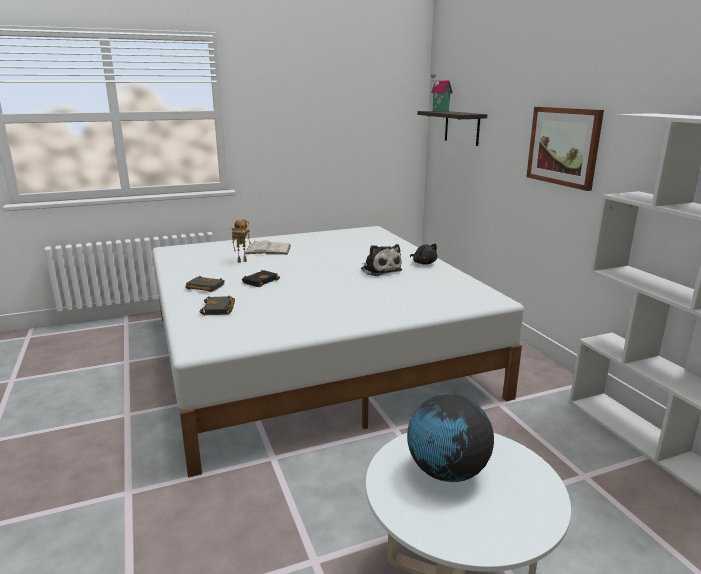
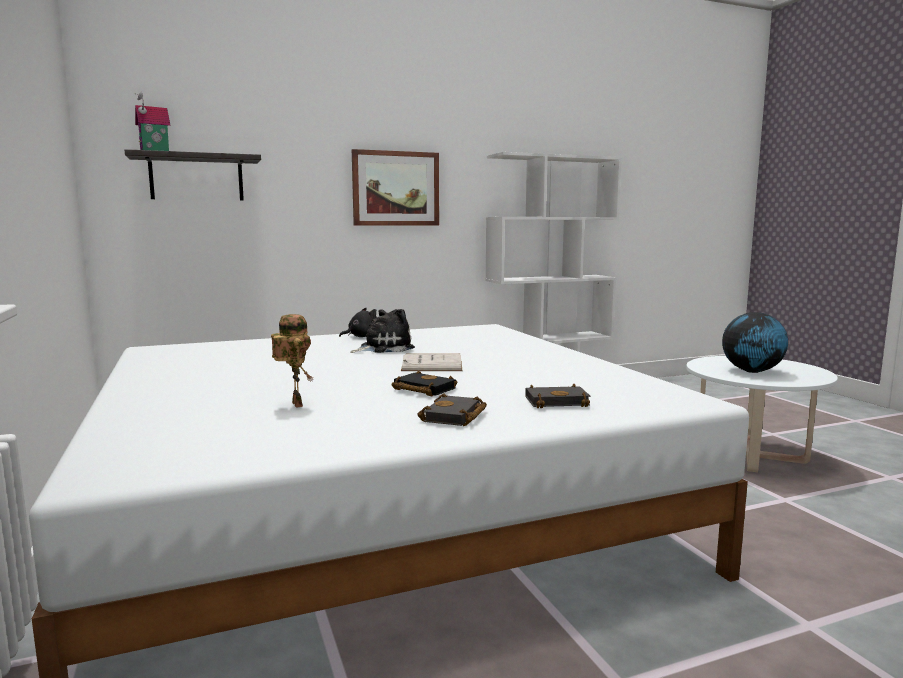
camera: 90 degrees left, 10 degrees down
(268, 249) = (222, 393): white book -> white book (432, 363)

